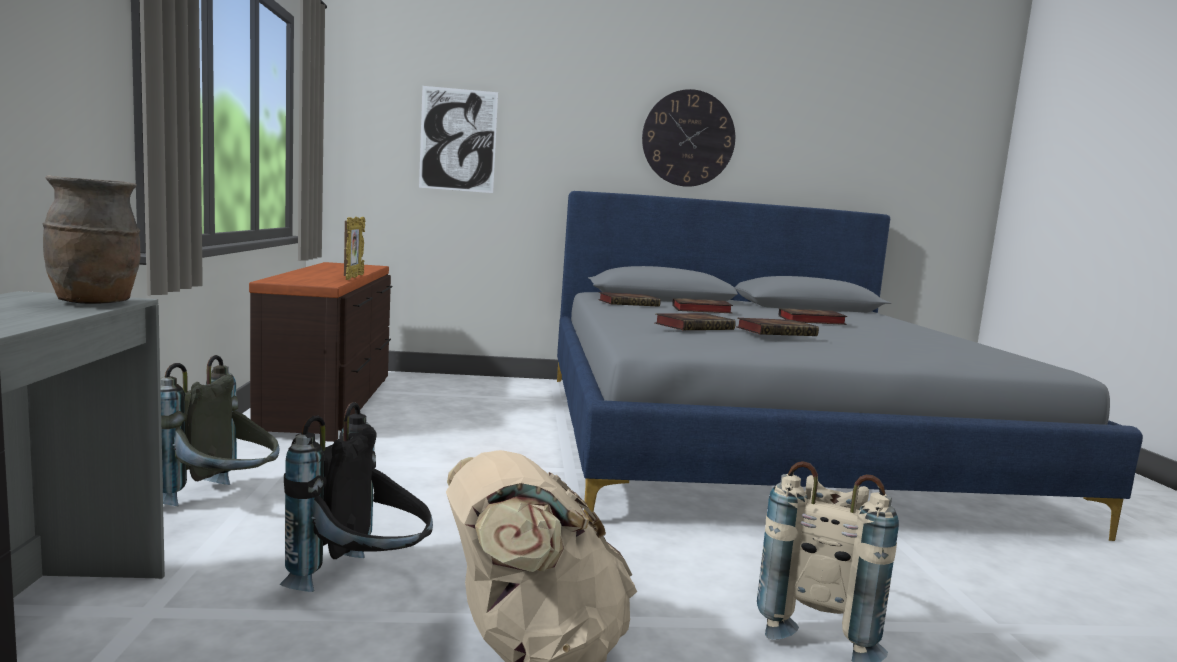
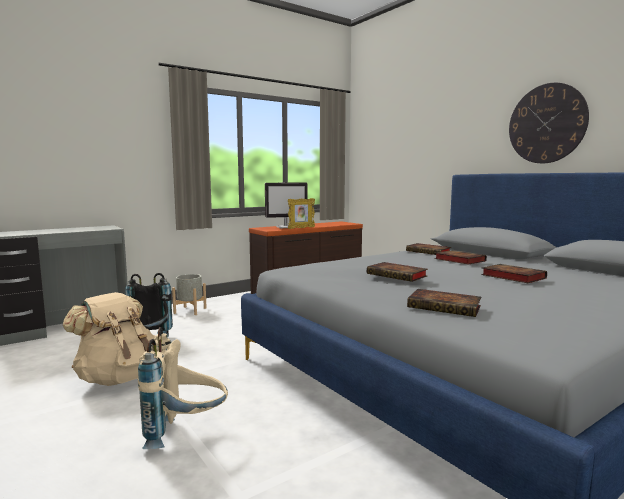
camera: 60 degrees right, 0 degrees up
(96, 302) = (103, 229): brown vase -> none
(222, 501) = (190, 310): grey backpack -> grey planter
(315, 277) = (286, 227): none -> monitor
(458, 140) = (405, 150): picture -> none
(695, 327) = (355, 265): book -> book (446, 307)

